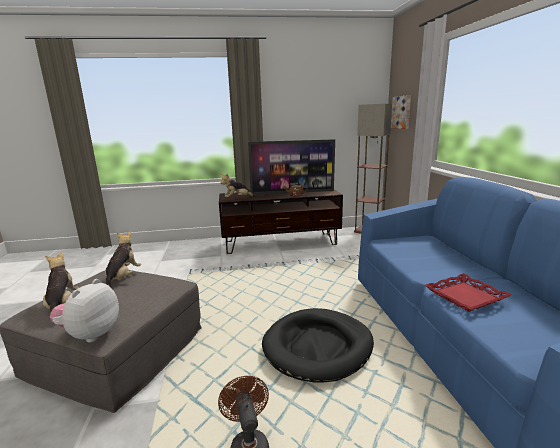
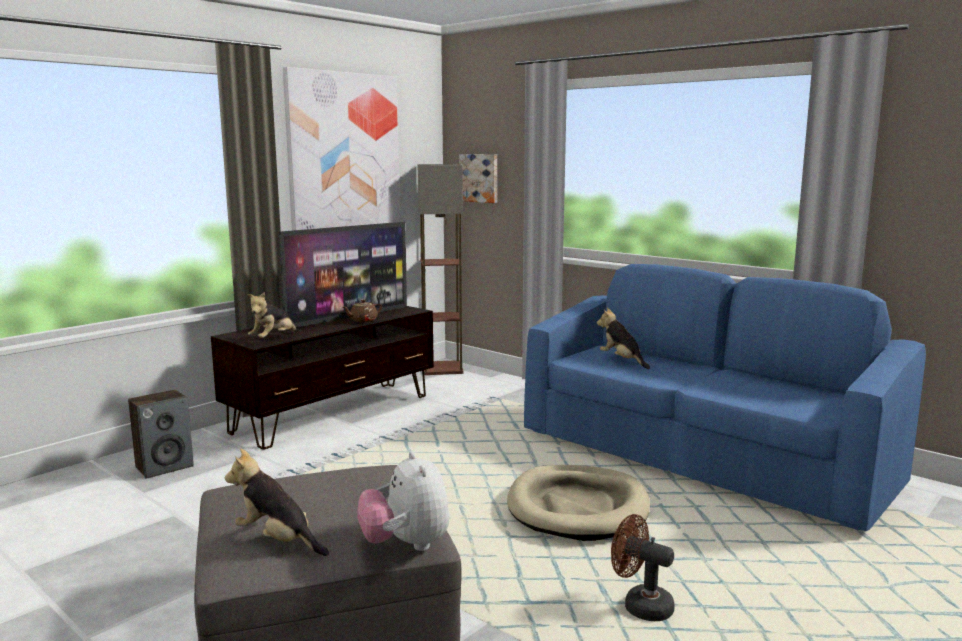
camera: 40 degrees left, 5 degrees down
(123, 278) = (297, 484): plush toy -> plush toy (622, 361)
(184, 251) = (165, 467): none -> speaker
(311, 105) = (344, 165): none -> picture
(318, 347) = (578, 508): black dog bed -> beige dog bed
(465, 296) = (721, 389): red tray -> none

